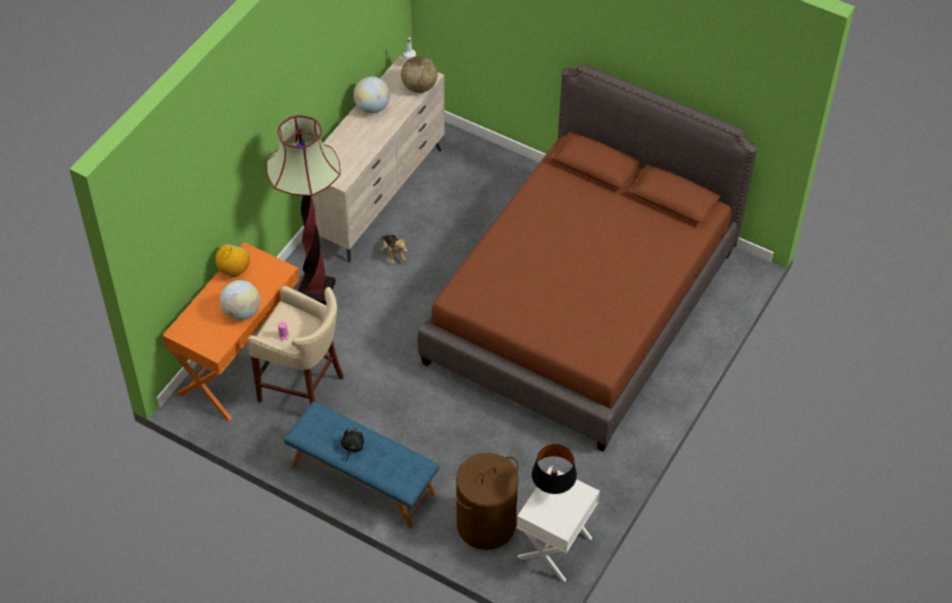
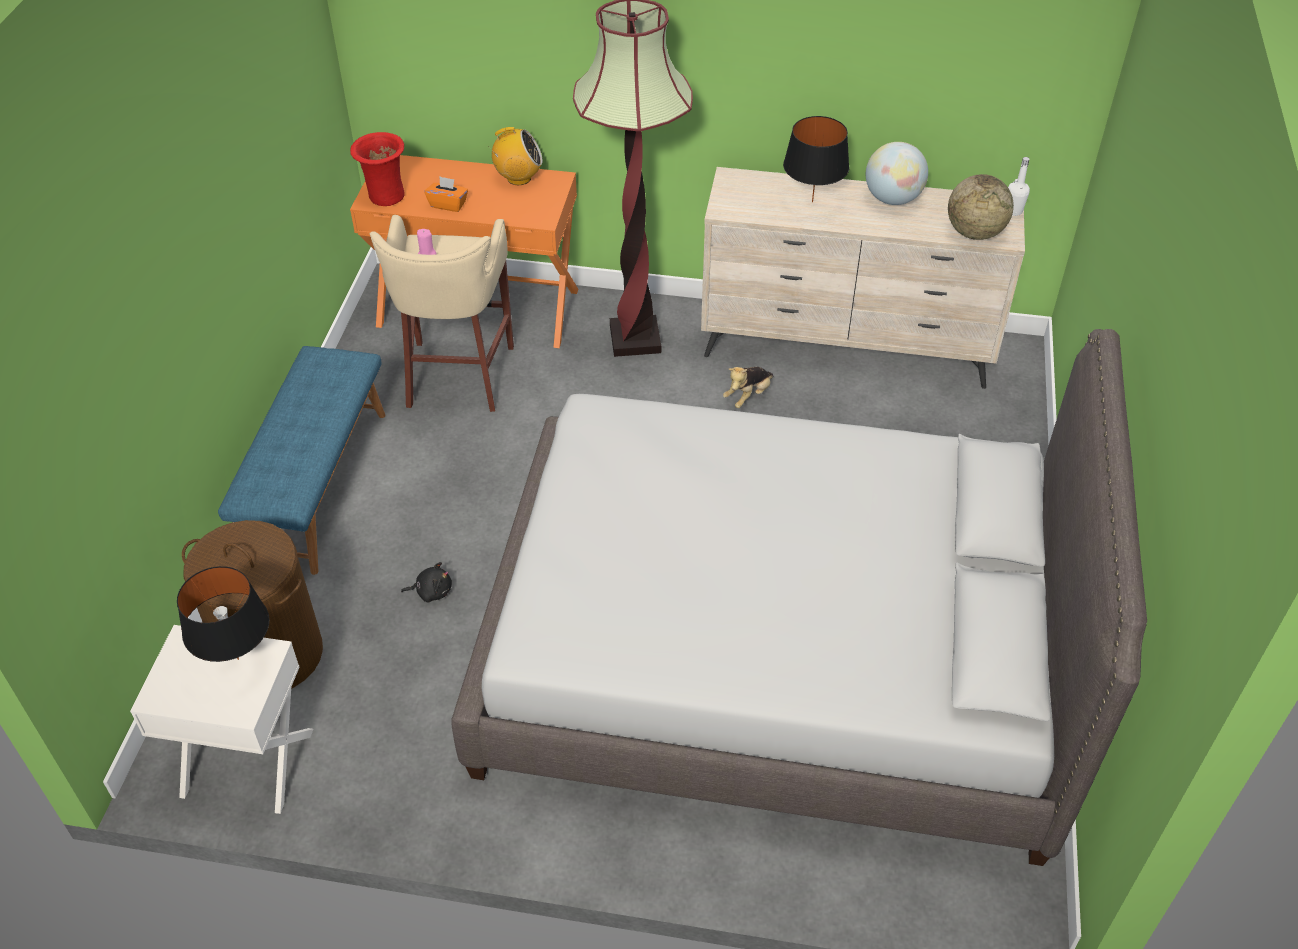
camera: 70 degrees right, 5 degrees down
(214, 342) = (385, 196): none -> red vase
(242, 312) = (448, 204): globe -> orange tissue box
(352, 447) = (301, 413): black plush toy -> black plush toy (431, 591)
(356, 141) = (812, 202): none -> black table lamp
(581, 306) = (775, 656): brown bed -> grey bed

